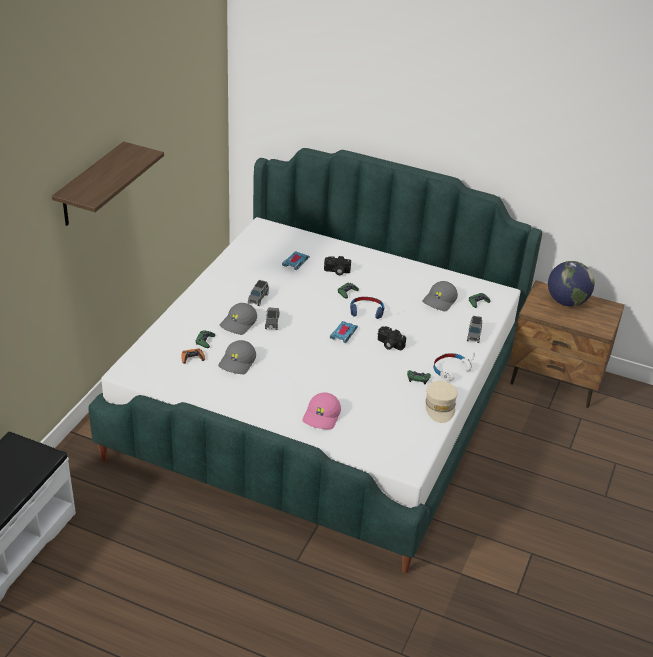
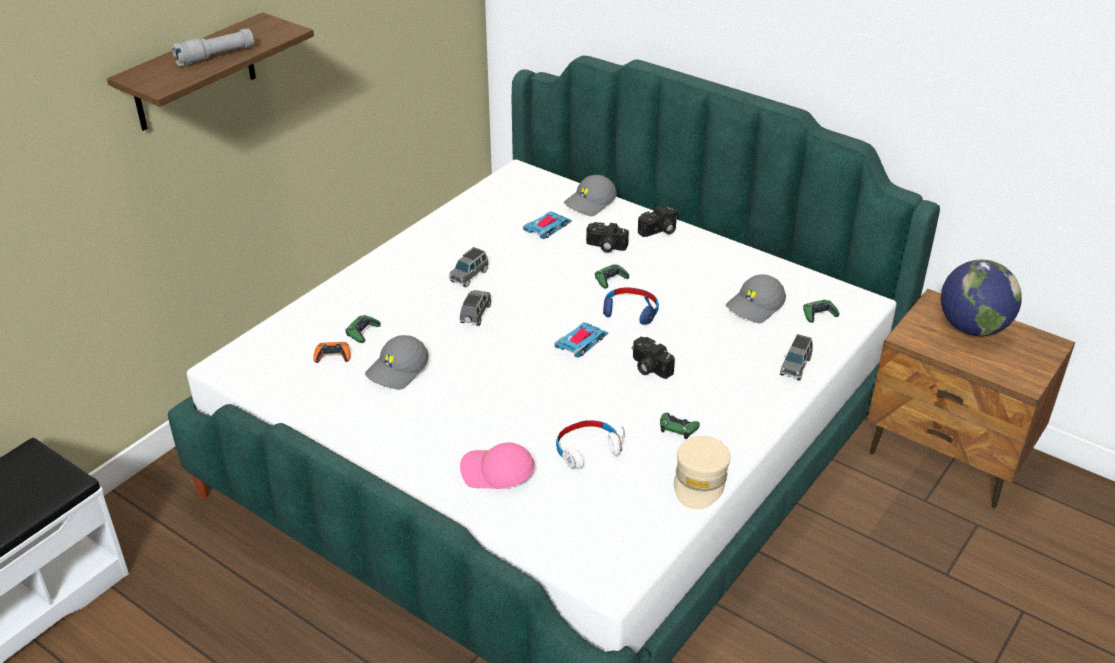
camera: 15 degrees right, 0 degrees up
(113, 175) = (215, 56): none -> grey flashlight
(239, 324) = (424, 311): grey cap -> grey cap (590, 203)
(322, 417) = (496, 473): pink cap -> pink cap turned 75 degrees clockwise
(366, 258) = (659, 231): none -> camera
(450, 370) = (737, 420): white headphones -> white headphones (587, 449)

